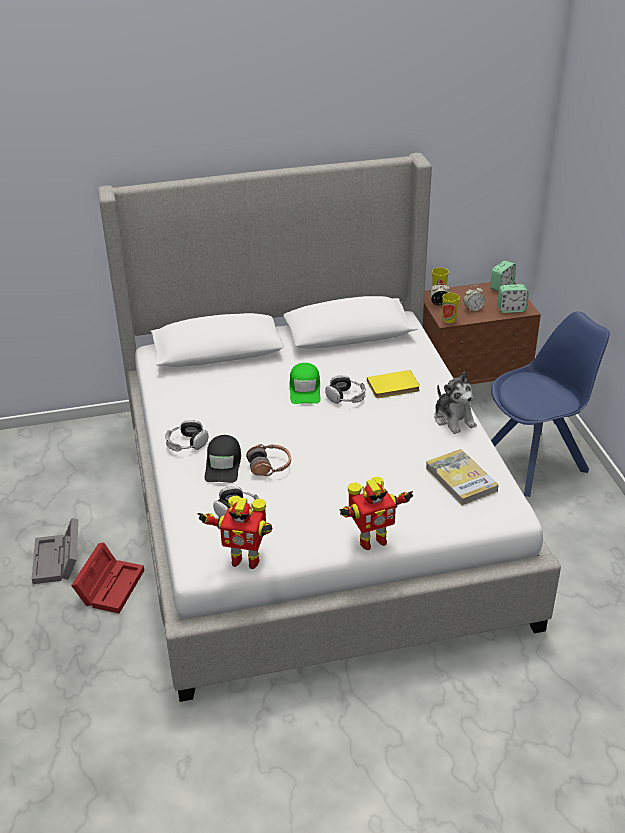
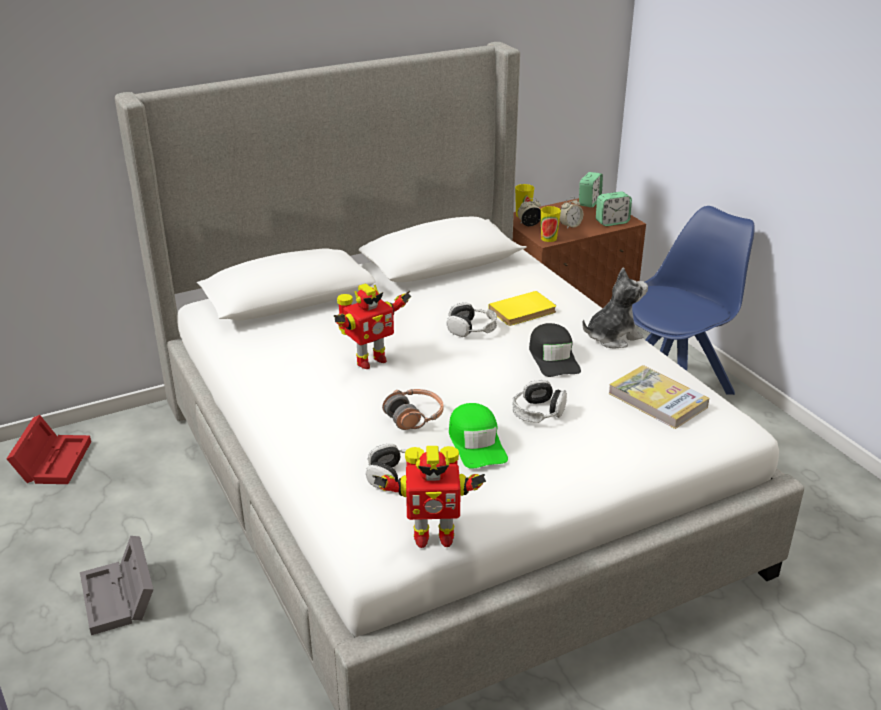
camera: 15 degrees left, 5 degrees down
(110, 585) = (204, 617): red storage box -> red storage box (53, 460)
(187, 443) = (291, 406): headphones -> headphones (538, 412)
(223, 464) = (352, 424): black cap -> black cap (553, 358)
(305, 389) = (417, 326): green cap -> green cap (476, 443)
(371, 541) = (587, 486): toy robot -> toy robot (369, 360)
(453, 419) = (612, 337): plush toy -> plush toy turned 75 degrees counterclockwise

